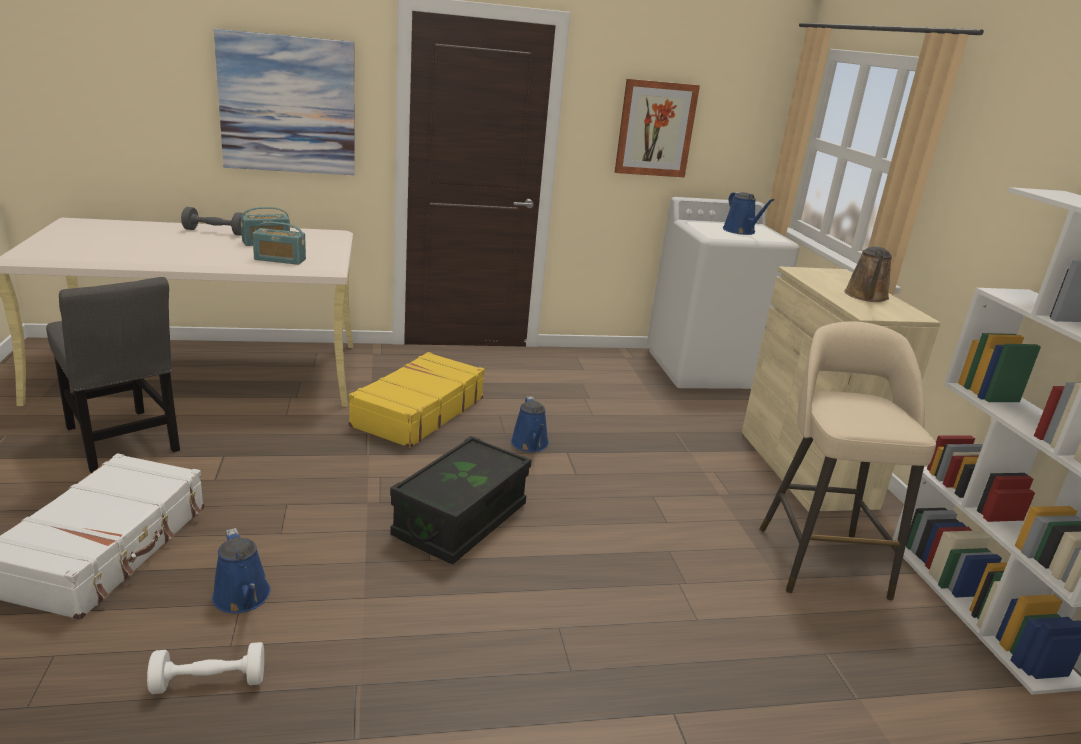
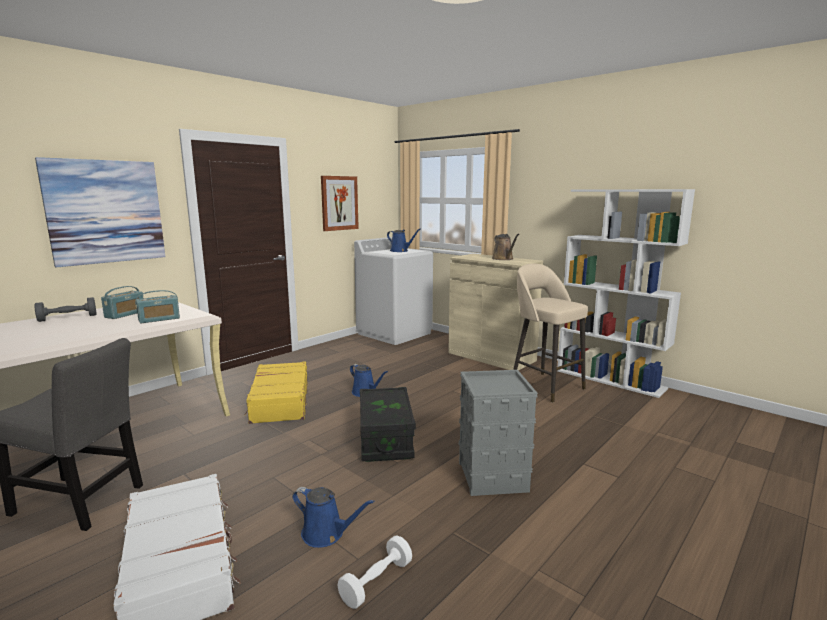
camera: 35 degrees left, 10 degrees down
(512, 649) = (493, 477): none -> grey storage box

